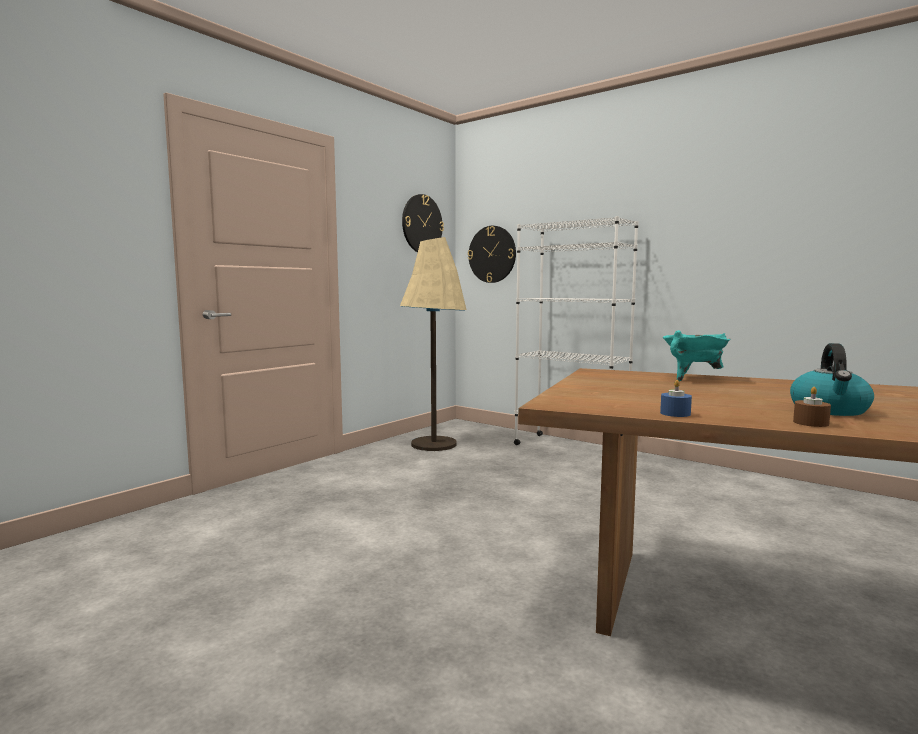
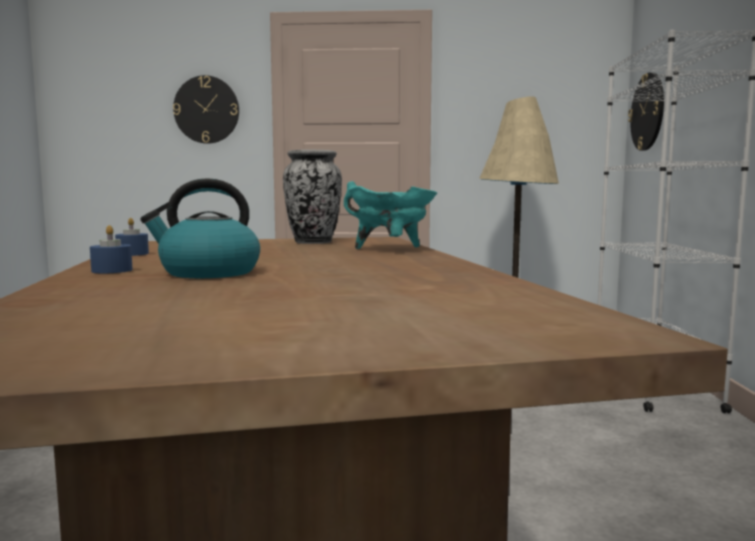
camera: 55 degrees right, 0 degrees up
(422, 224) = (561, 84): wall clock -> wall clock (206, 110)
(614, 381) = (313, 242): none -> vase
(810, 423) = (112, 270): brown candle -> blue candle

